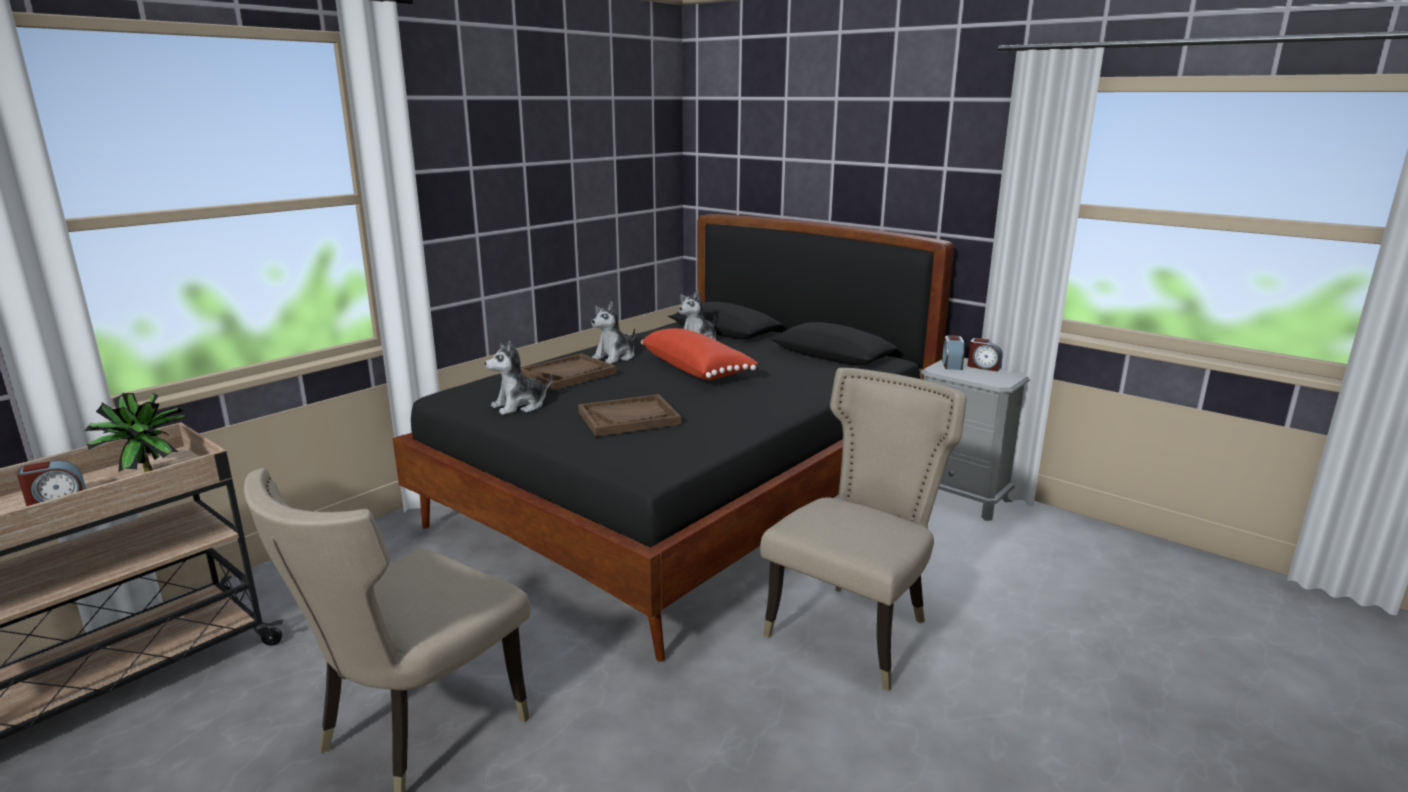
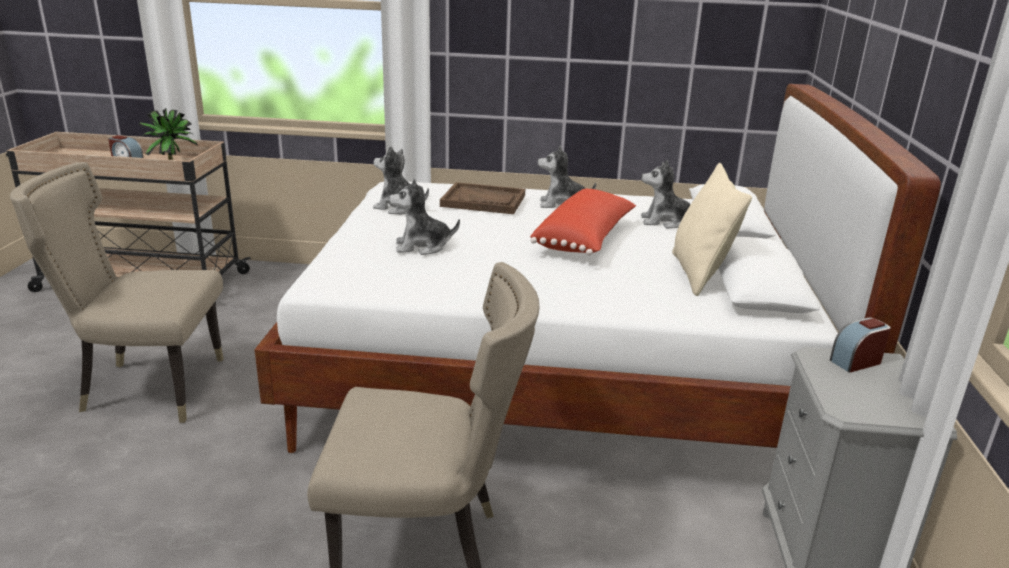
camera: 55 degrees right, 5 degrees up
(629, 418) = (422, 247): brown tray -> plush toy
(689, 501) = (558, 373): black bed -> white bed
(797, 360) = (699, 274): none -> beige pillow
(983, 367) = (894, 386): alarm clock -> none

